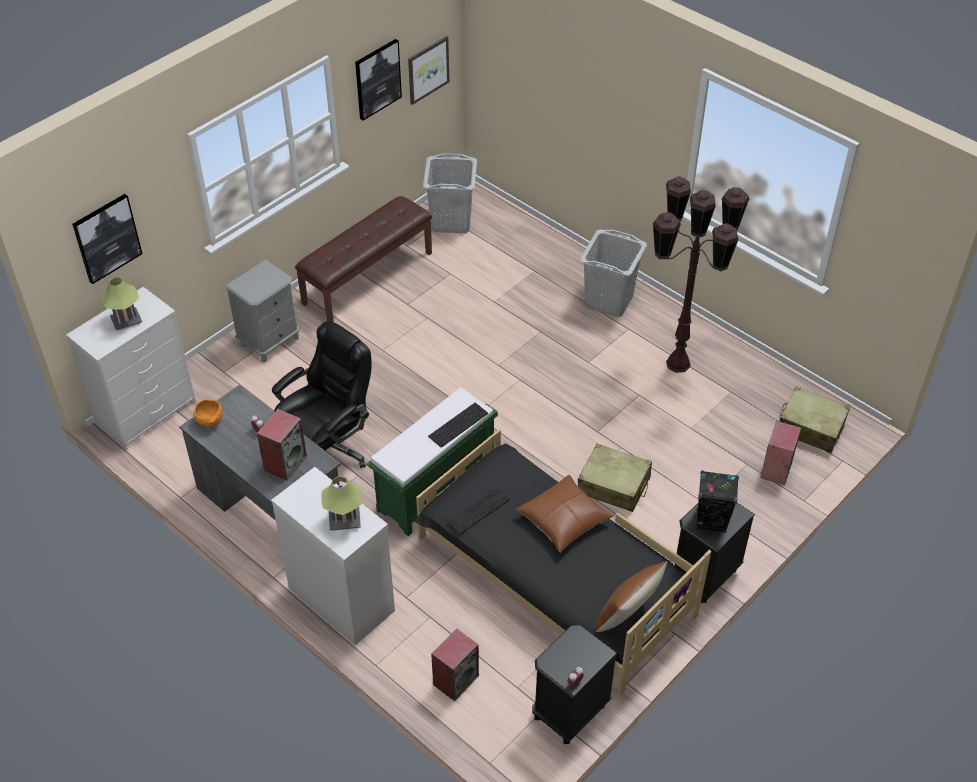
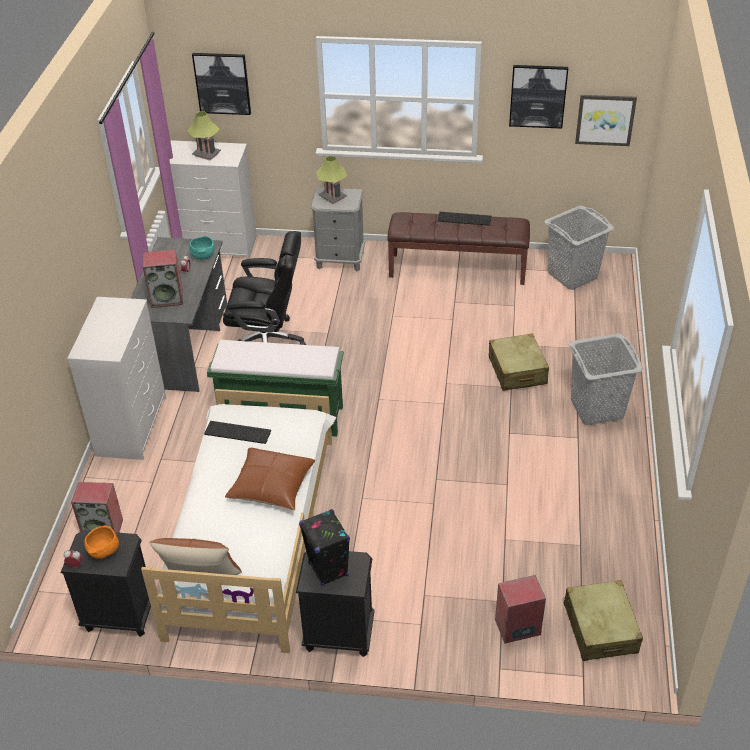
camera: 55 degrees right, 5 degrees down
(210, 422) = (174, 247): orange bowl -> orange bowl (104, 552)
(249, 408) = (203, 256): none -> turquoise bowl
(344, 520) = (105, 339): table lamp -> table lamp (332, 197)
(458, 424) = (297, 365): keyboard -> keyboard (465, 218)
(553, 576) = (252, 533): black bed -> white bed
(614, 485) = (385, 521): beige suitcase -> beige suitcase (517, 371)
(679, 364) = (574, 491): brown floor lamp -> none

